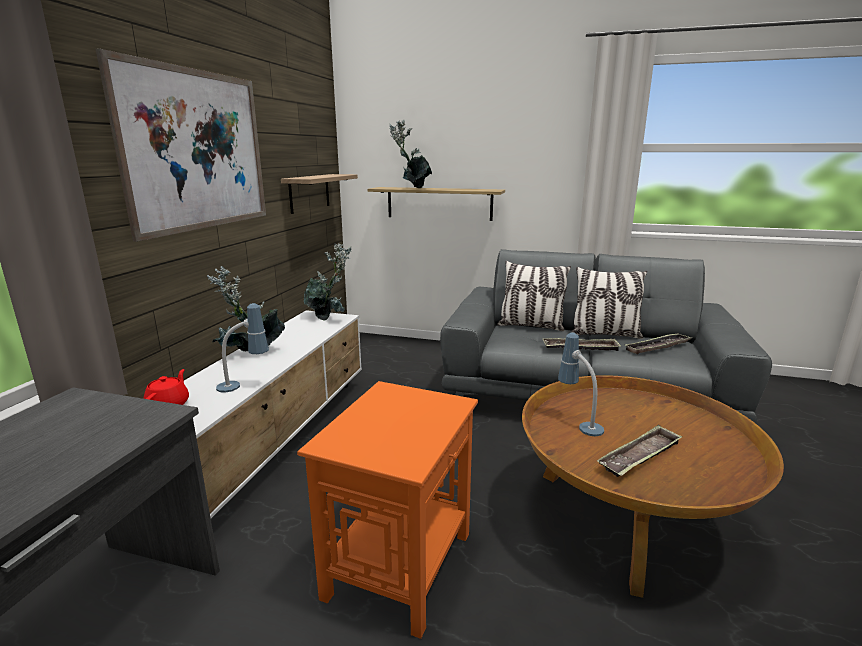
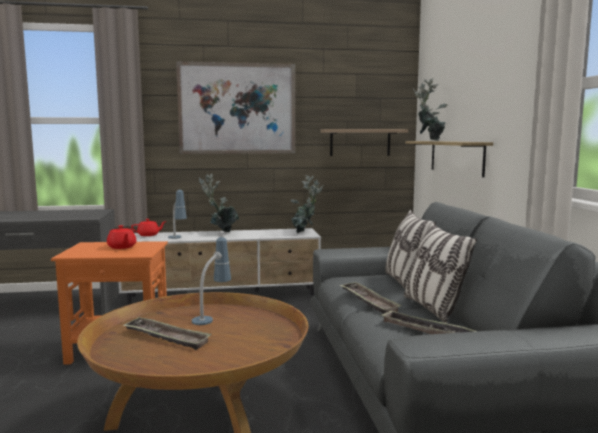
camera: 65 degrees right, 10 degrees down
(392, 414) = (122, 247): none -> red teapot

